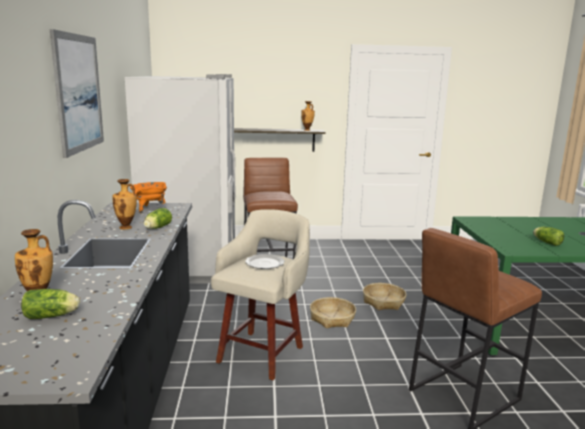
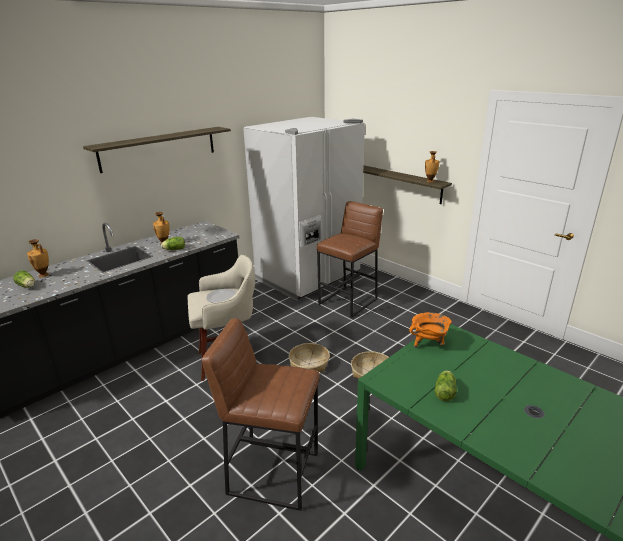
camera: 50 degrees right, 10 degrees up
(78, 93) = (159, 148): picture -> shelf
(150, 209) = (206, 233): orange cooking pot -> orange cooking pot (428, 344)

